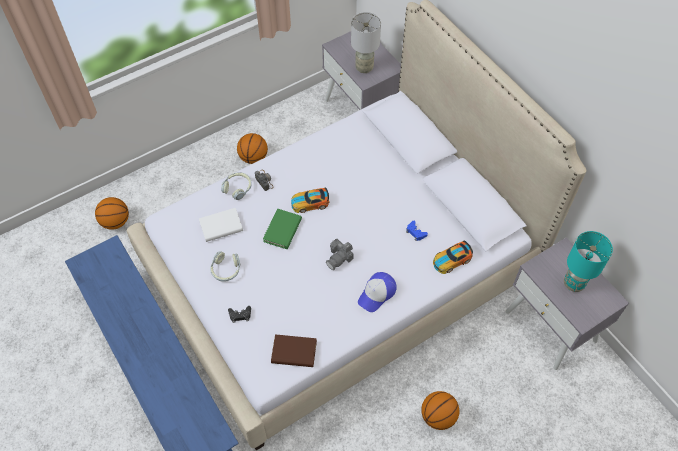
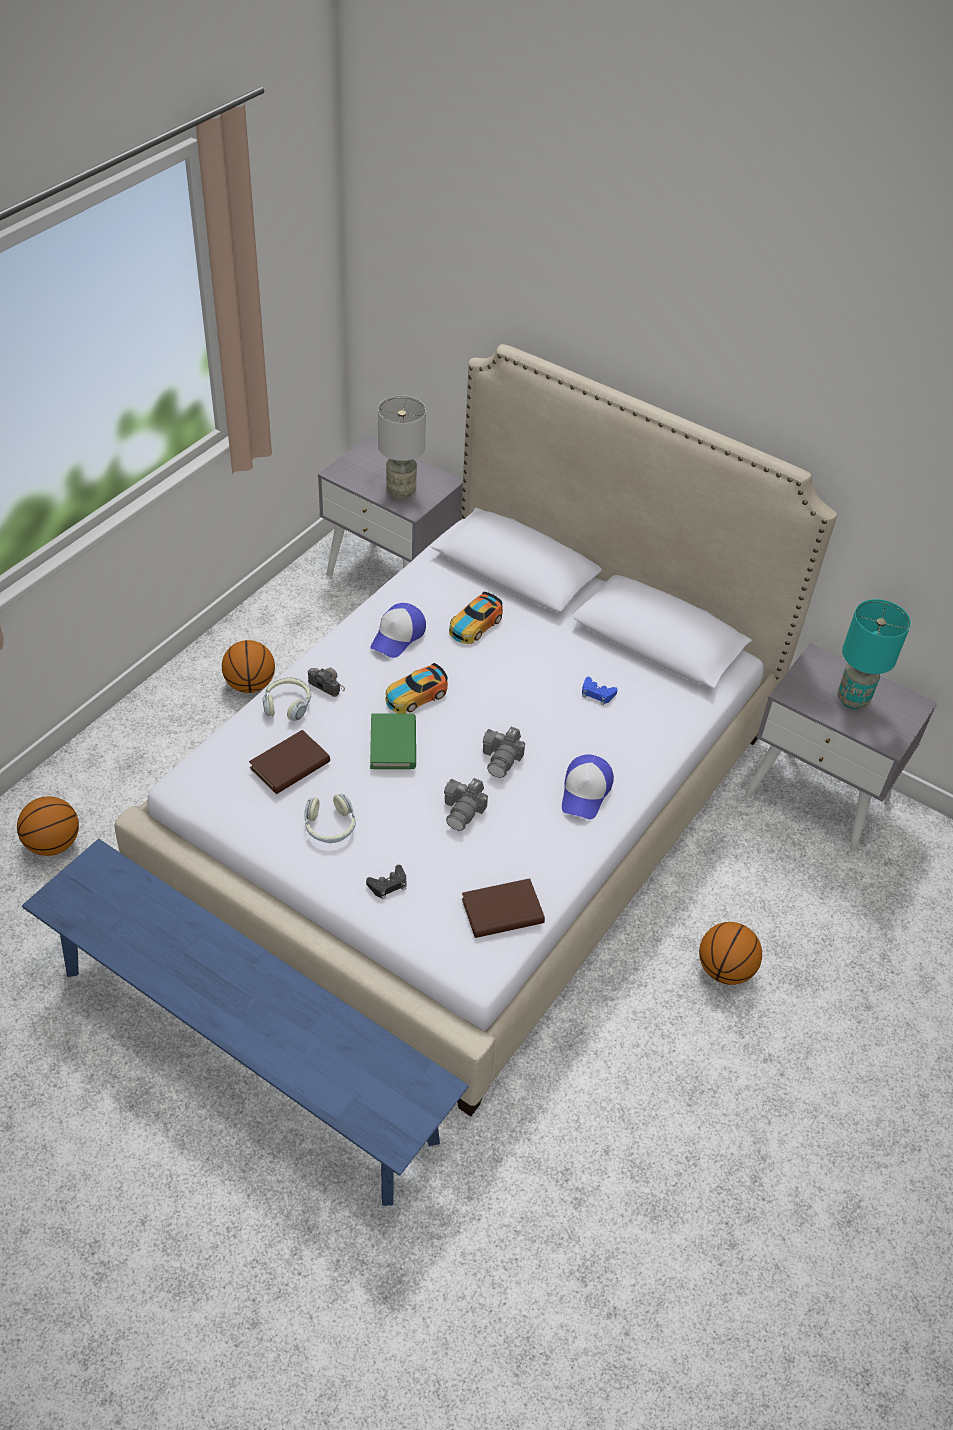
camera: 25 degrees left, 10 degrees down
(221, 226) = (290, 765): white book -> brown book
(302, 283) = (464, 810): none -> camera
(318, 162) = (398, 636): none -> cap
(451, 260) = (669, 716): toy car -> toy car (474, 625)

